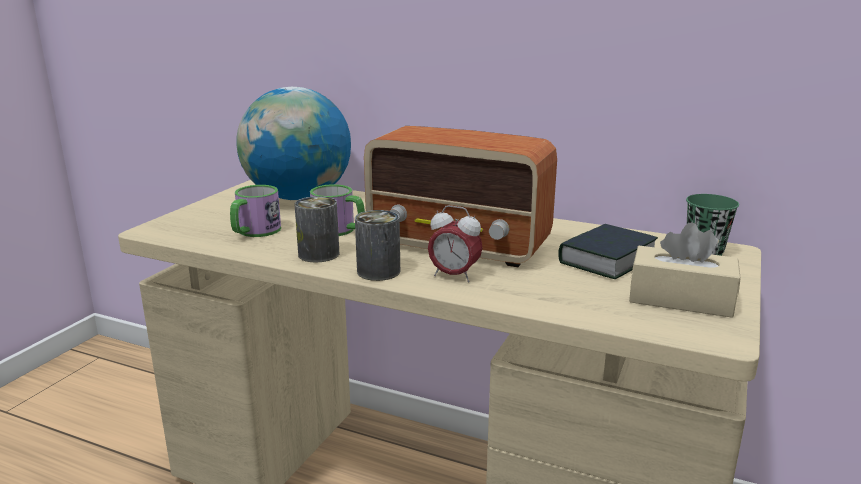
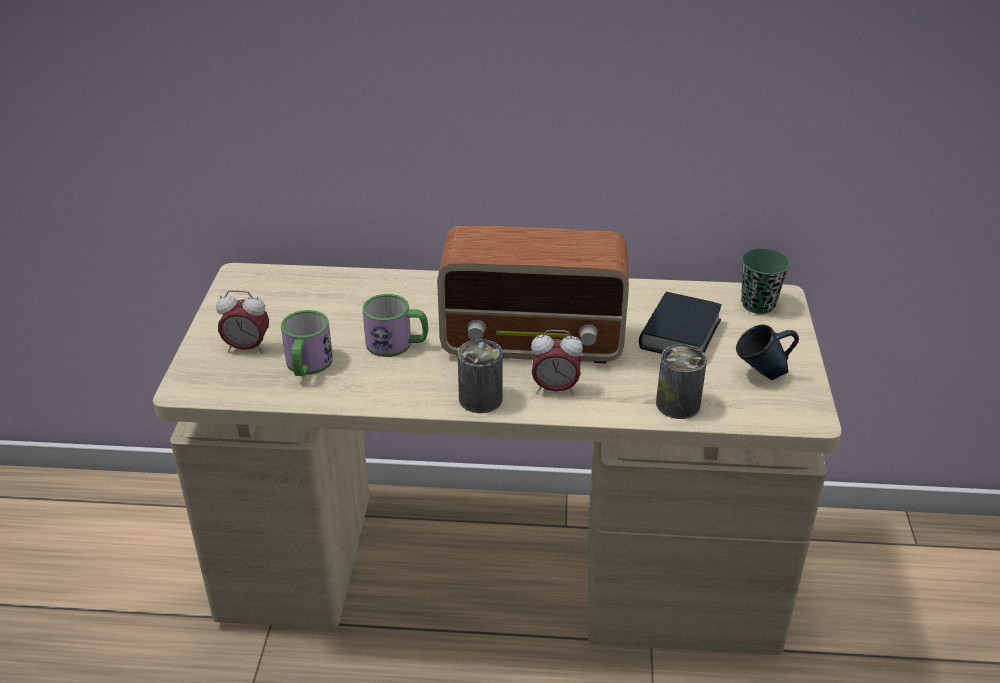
camera: 20 degrees left, 15 degrees up
(221, 217) = (247, 348): none -> alarm clock
(298, 197) = (307, 294): globe -> none
(319, 254) = (403, 386): can -> can (678, 404)
(680, 299) = (761, 375): beige tissue box -> blue mug

